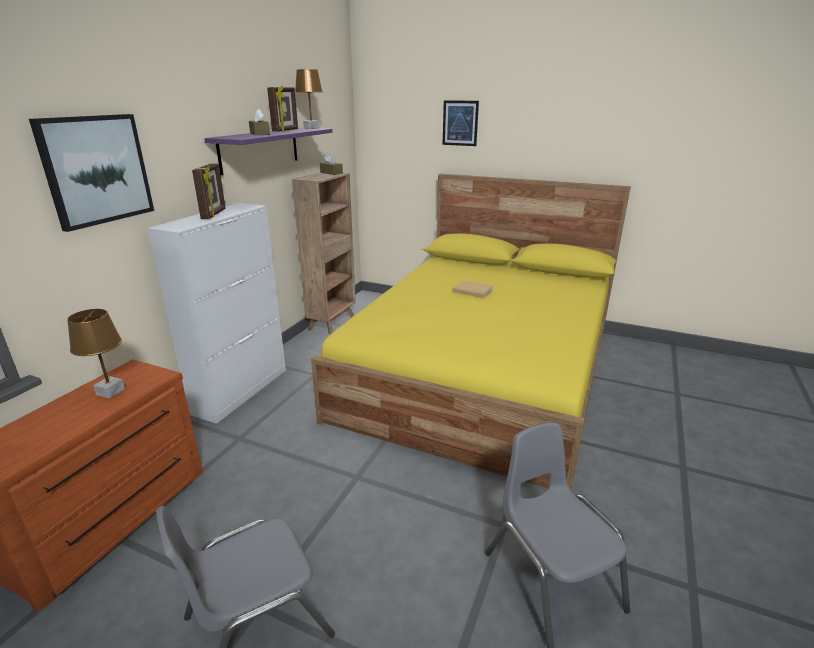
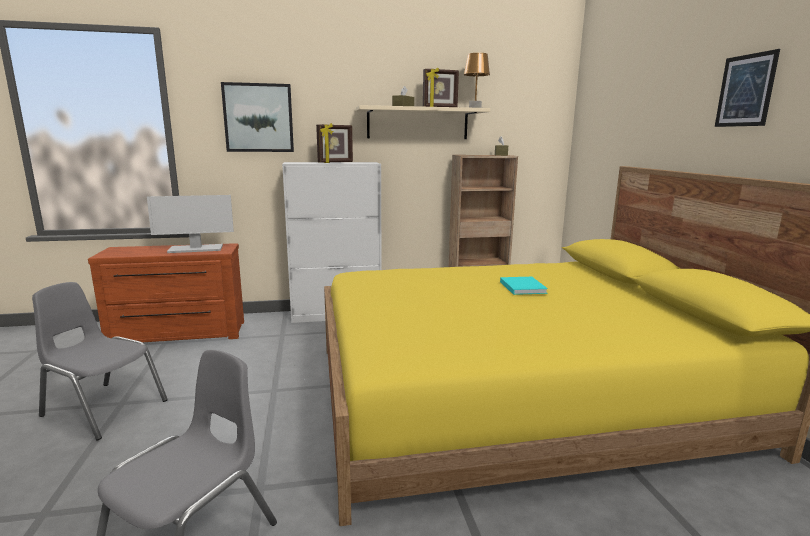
camera: 55 degrees right, 10 degrees down
(110, 391) = (195, 249): brown table lamp -> monitor
(260, 149) = (417, 123): purple shelf -> beige shelf
(460, 123) = (655, 103): picture -> picture (745, 90)
(471, 290) = (522, 287): beige book -> turquoise book

